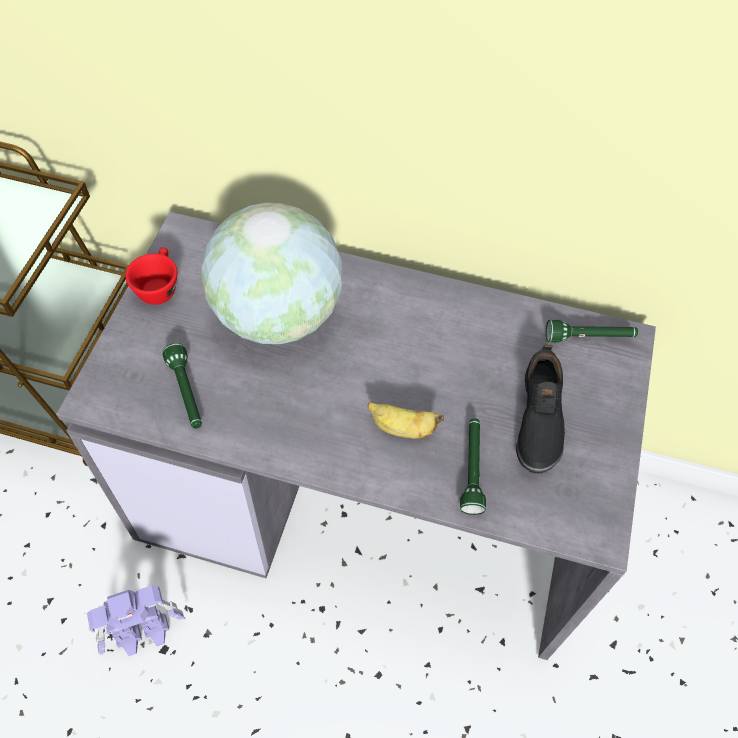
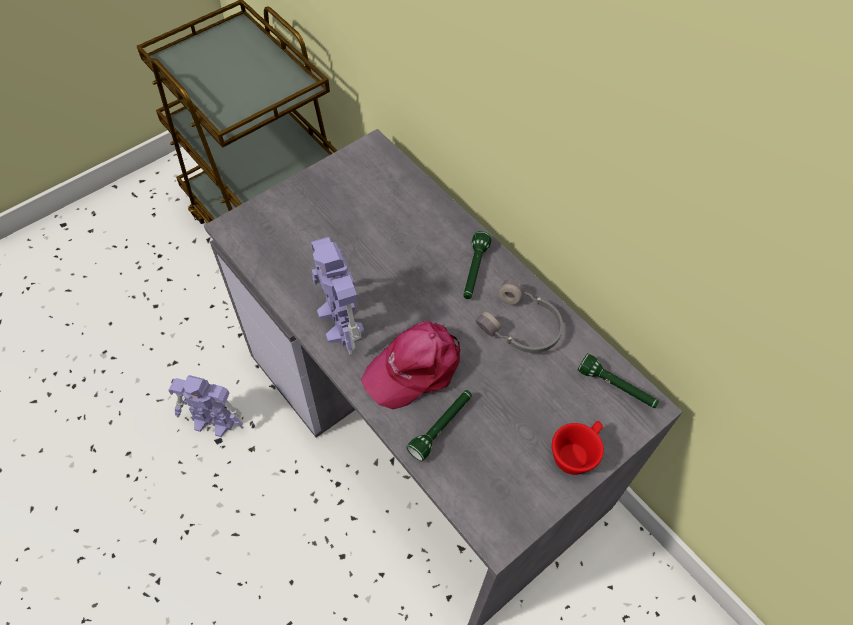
camera: 35 degrees right, 0 degrees up
(158, 286) = (329, 176): red cup -> red cup (575, 452)
(187, 393) = (291, 257): green flashlight -> green flashlight (474, 271)
(277, 315) = (392, 238): globe -> none
(294, 429) = (341, 323): none -> toy robot
(402, 428) = (415, 367): banana -> pink cap
(467, 331) = (521, 327): none -> grey headphones
(537, 419) = (521, 422): black shoe -> none

